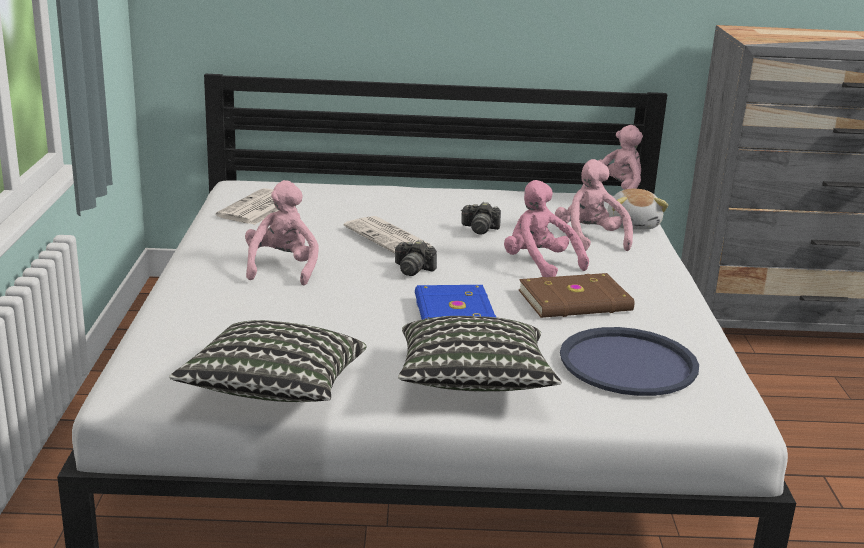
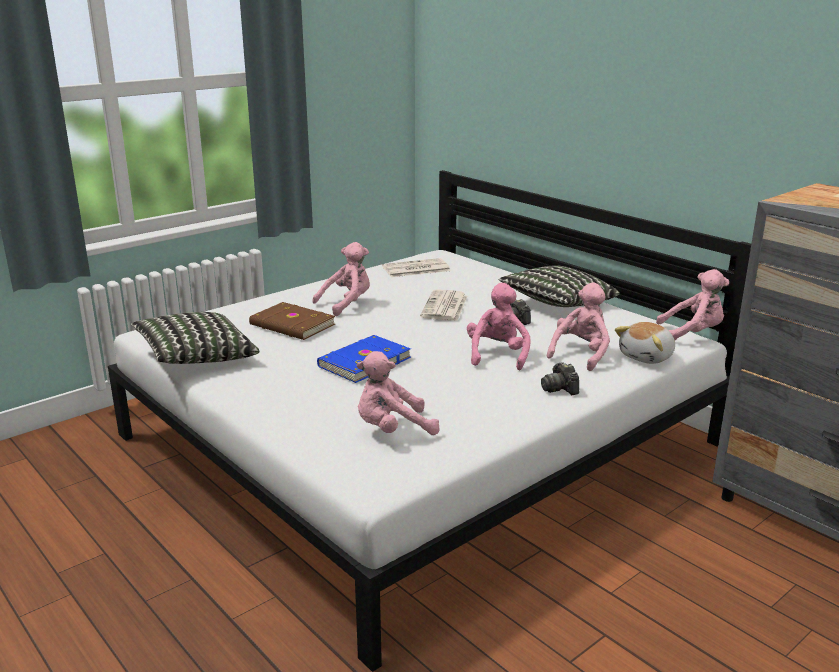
camera: 50 degrees right, 0 degrees up
(413, 269) = (410, 329): camera -> camera (560, 388)
(473, 383) = (285, 397): pillow -> pillow (557, 304)
(576, 302) = (460, 384): brown book -> brown book (292, 325)
(628, 363) = (392, 429): blue tray -> pink plush toy

